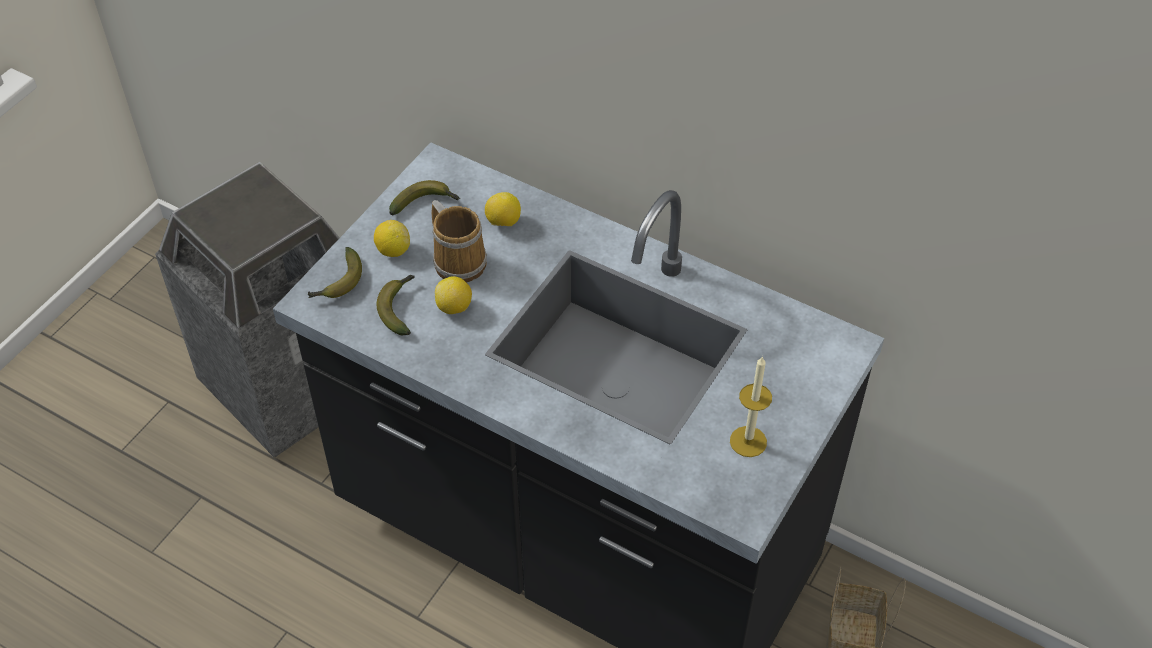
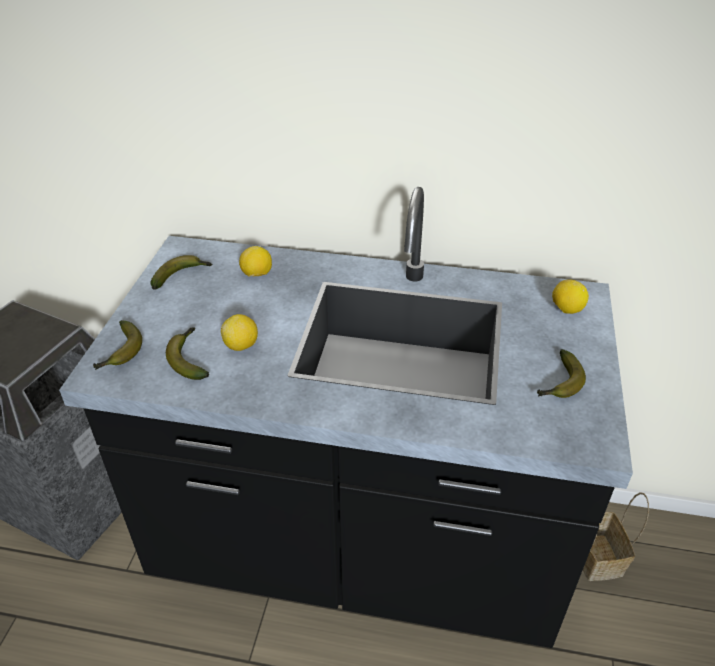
camera: 20 degrees left, 10 degrees down
(393, 250) = (165, 316): lemon -> lemon (566, 309)
(459, 260) = (230, 310): mug -> none
(748, 441) = (559, 384): candle -> banana

